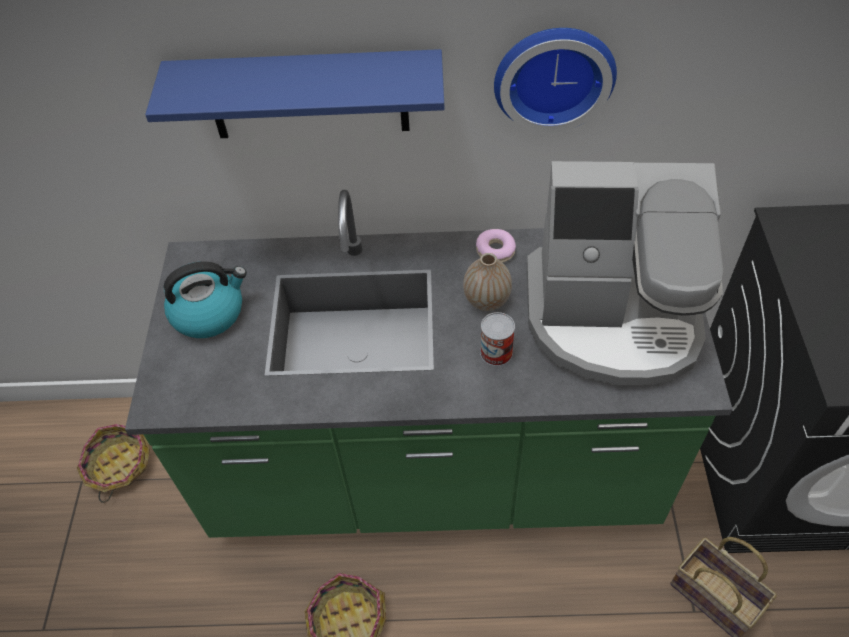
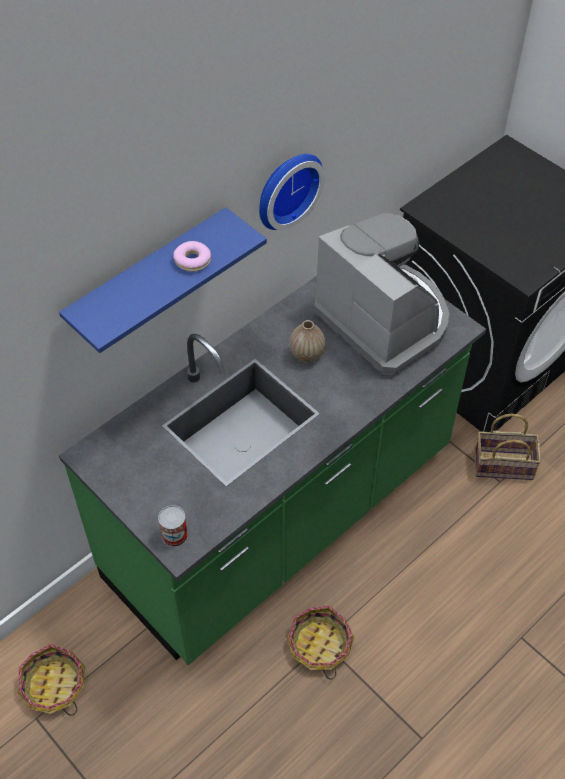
camera: 45 degrees left, 0 degrees up
(209, 313) = (145, 477): kettle -> none
(495, 250) = (280, 322): donut -> donut (192, 261)
(496, 352) = (343, 380): can -> can (174, 535)
(613, 318) = (384, 319): coffee machine -> coffee machine turned 90 degrees counterclockwise

